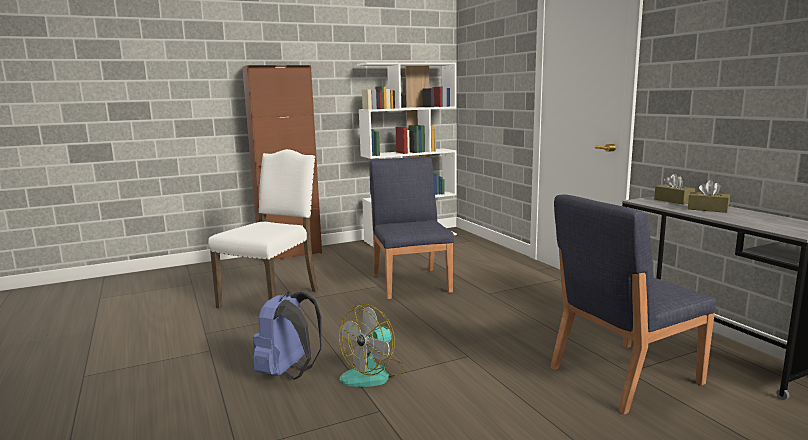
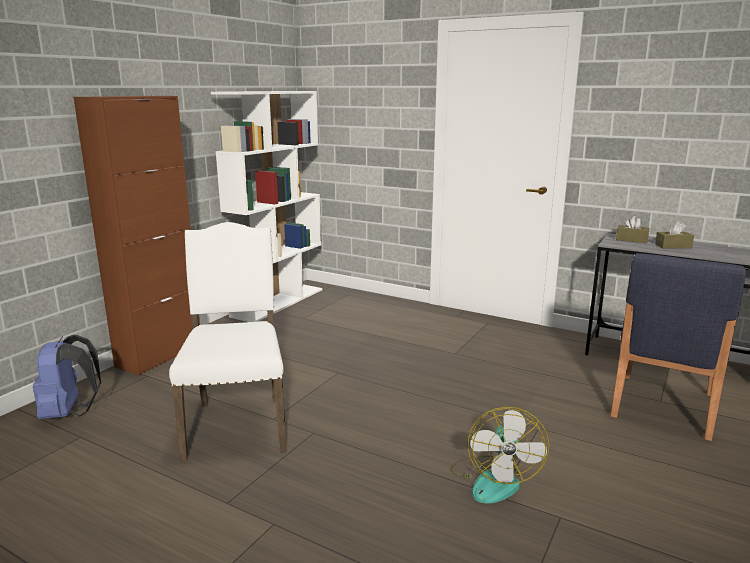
camera: 35 degrees left, 5 degrees up
(289, 373) = (413, 513): blue backpack -> blue backpack (69, 413)
(411, 282) = (365, 360): blue chair -> none

